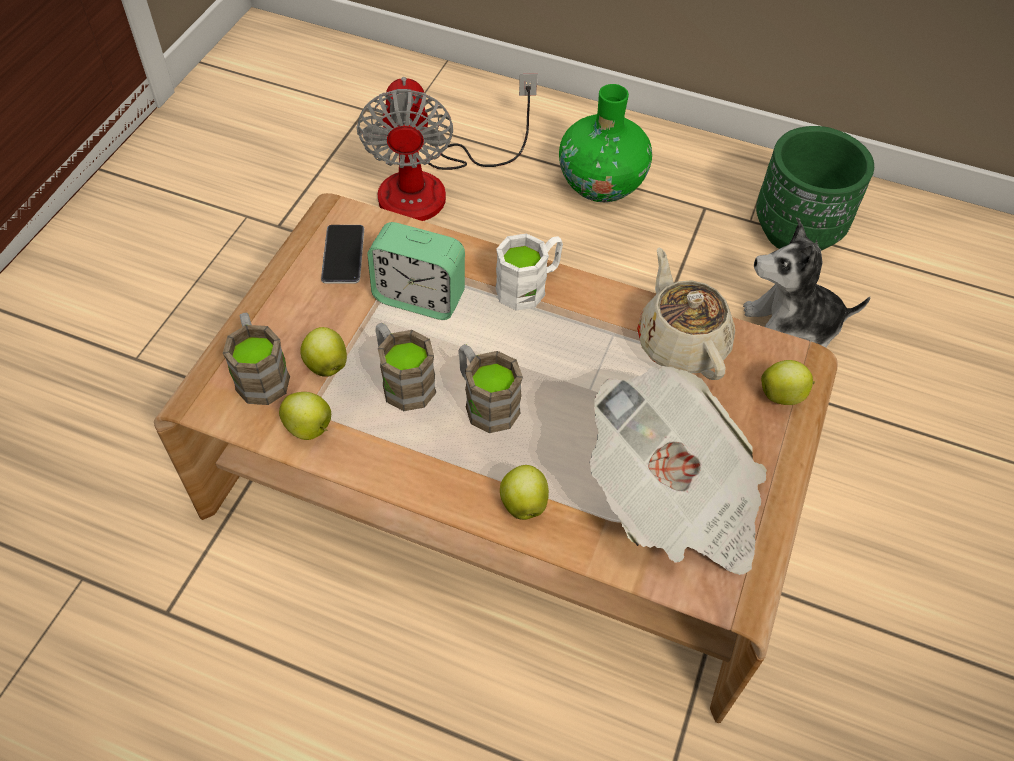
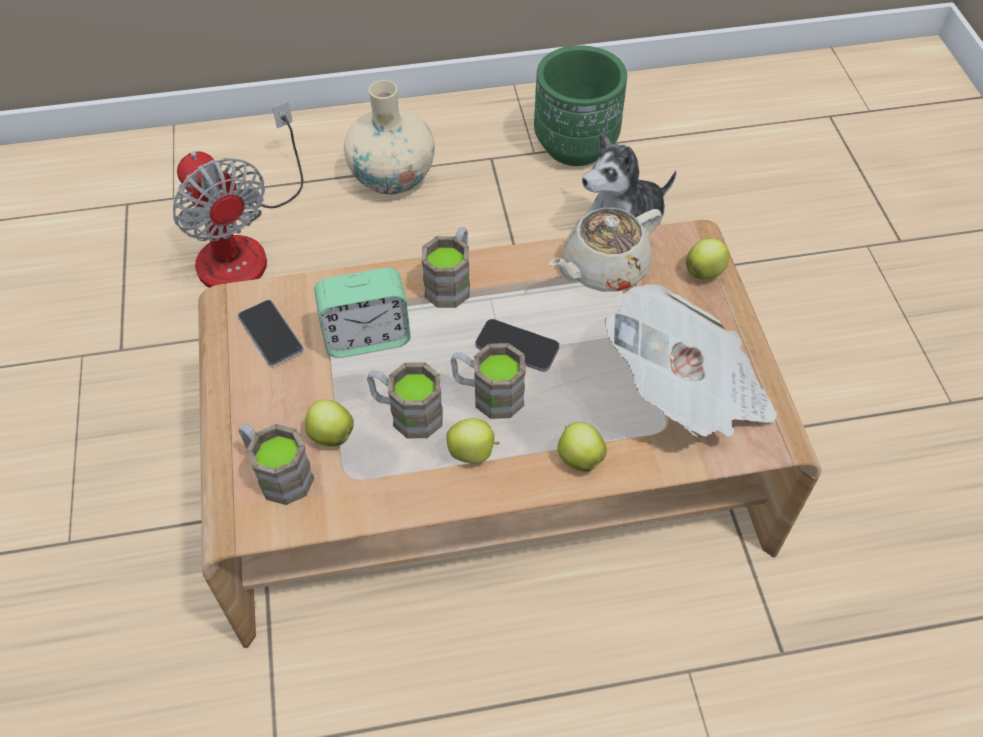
camera: 30 degrees left, 0 degrees up
(310, 429) = (359, 495): apple -> apple (473, 452)
(529, 286) = (451, 282): white mug -> brown mug
(543, 373) = (517, 347): none -> phone
(601, 185) = (392, 177): green vase -> beige vase
(681, 343) = (603, 269): beige teapot -> beige teapot turned 75 degrees counterclockwise

